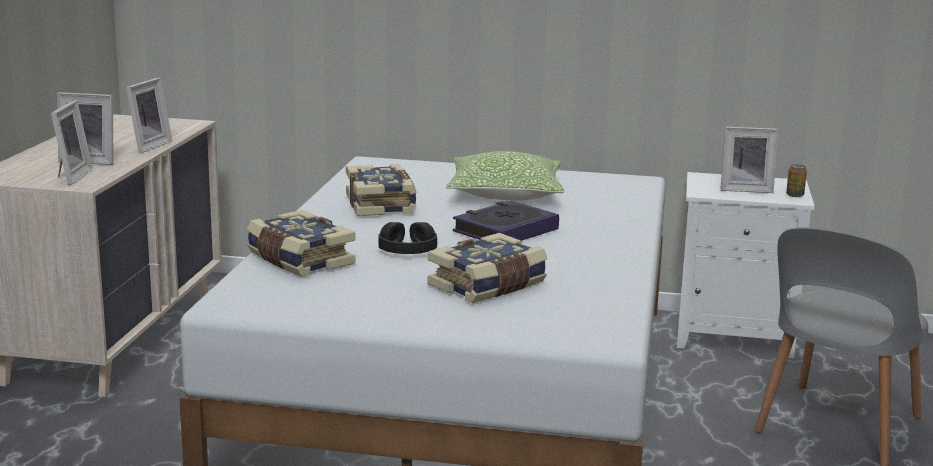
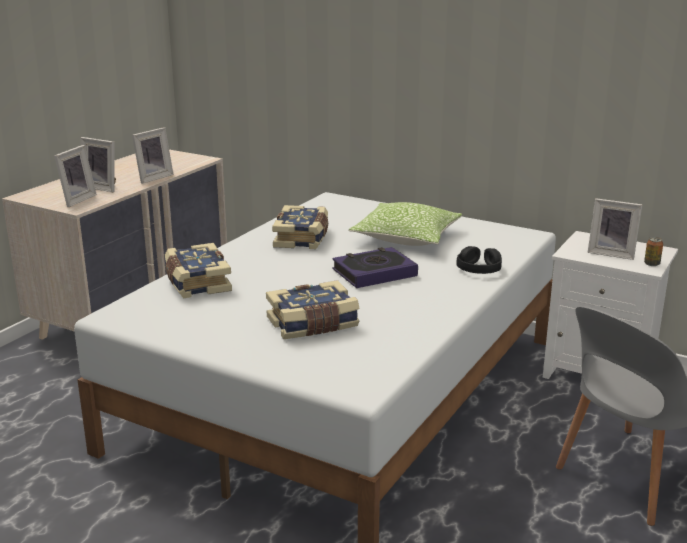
camera: 20 degrees right, 5 degrees up
(407, 250) = (283, 283): black headphones -> black headphones (479, 269)

